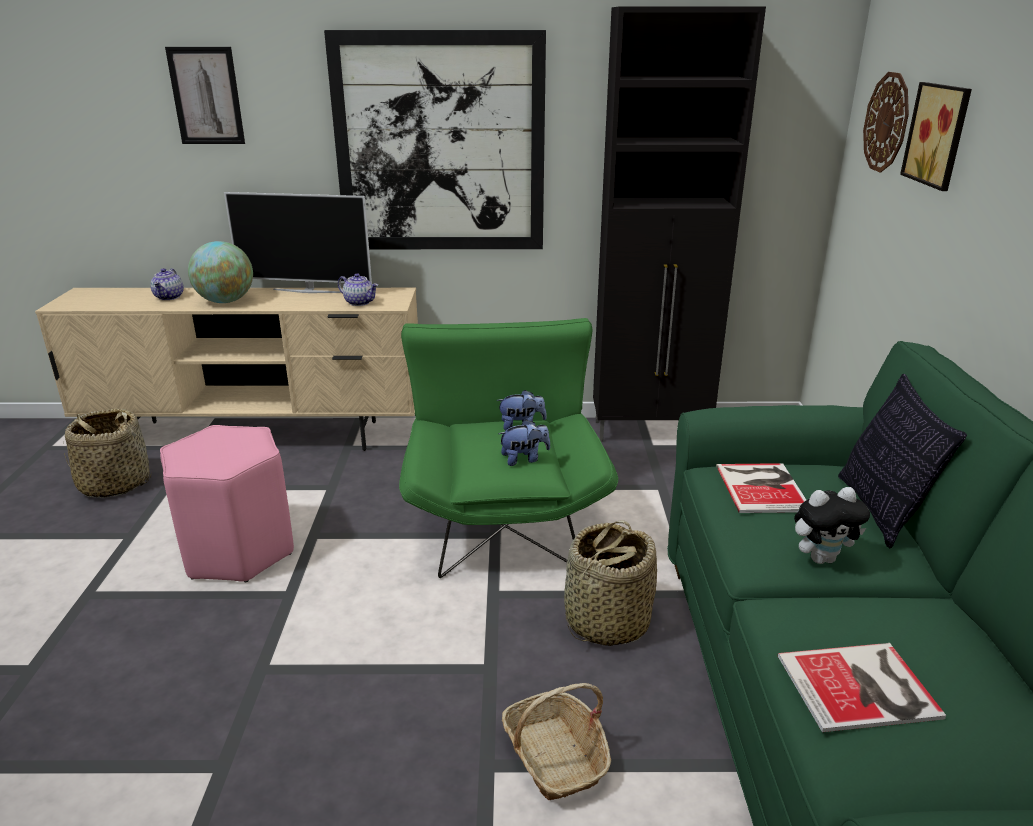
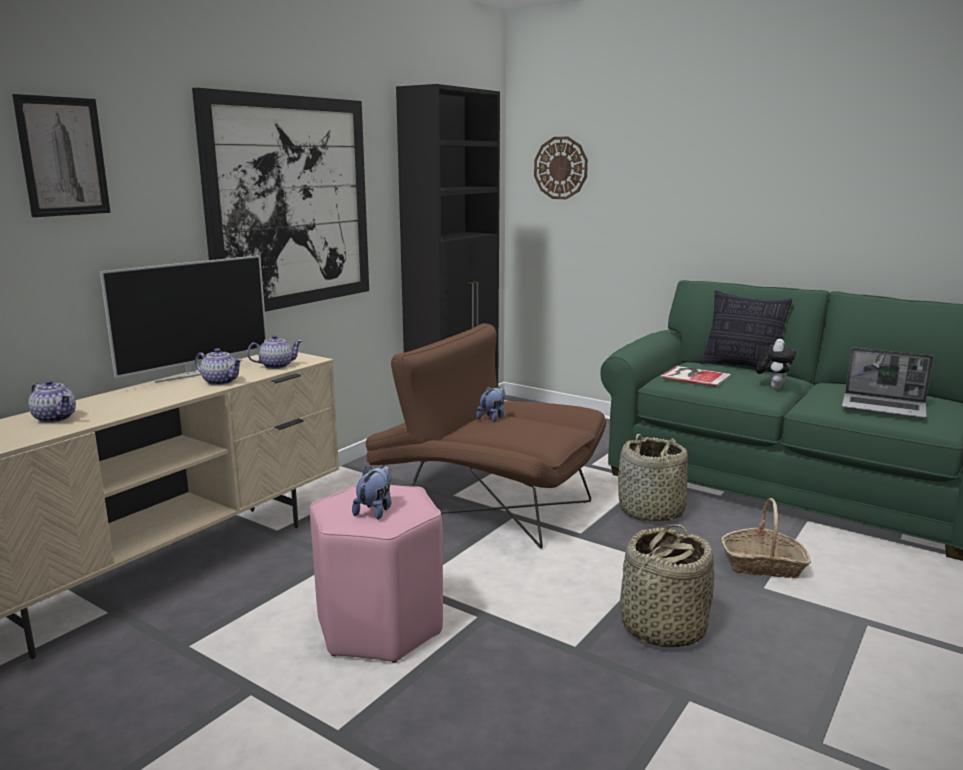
camera: 55 degrees left, 10 degrees down
(114, 483) = (103, 682): basket -> basket (661, 628)
(225, 301) = (142, 401): globe -> none
(296, 303) = (221, 381): none -> teapot
(502, 513) = (486, 504): green armchair -> brown armchair
(524, 459) = (545, 427): plush toy -> plush toy (375, 510)
(862, 688) = (884, 407): book -> laptop
(940, 135) = (627, 167): picture -> none

